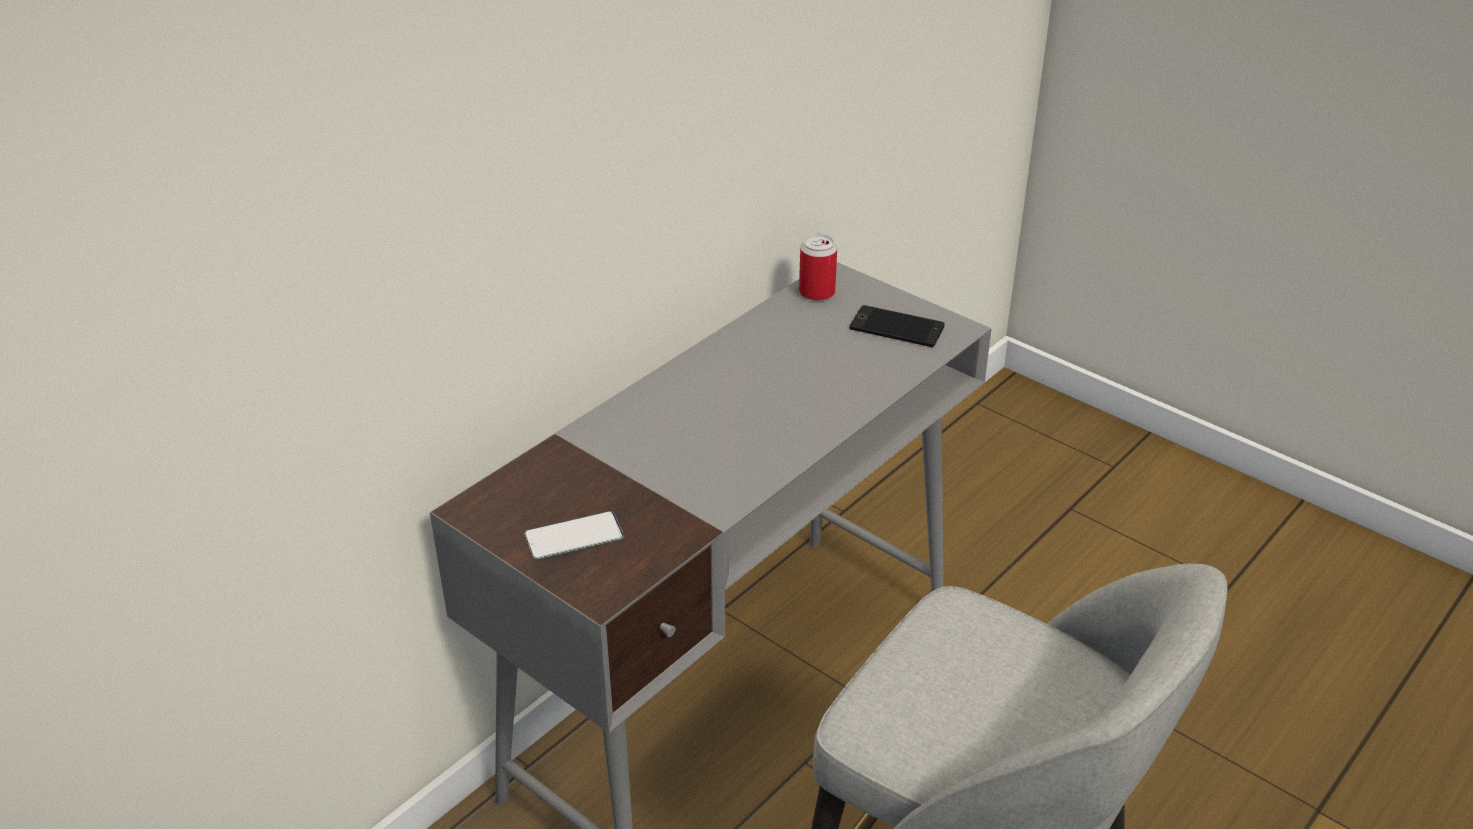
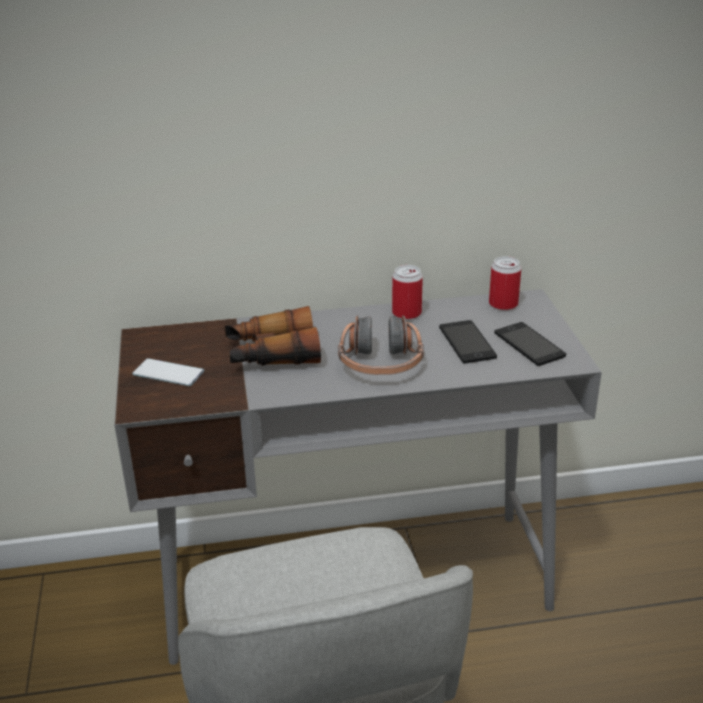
camera: 40 degrees right, 5 degrees down
(659, 457) = (272, 354): none -> binoculars
(736, 344) = (406, 313): none -> can
(786, 414) = (380, 363): none -> headphones
(838, 351) = (467, 342): none -> phone

